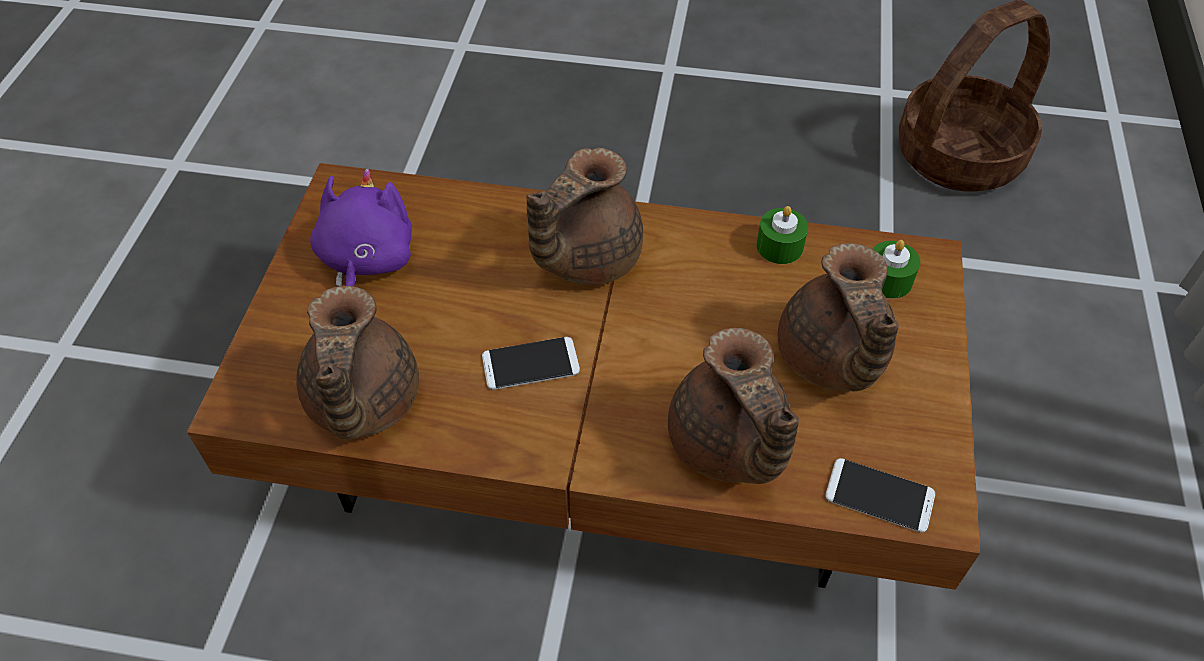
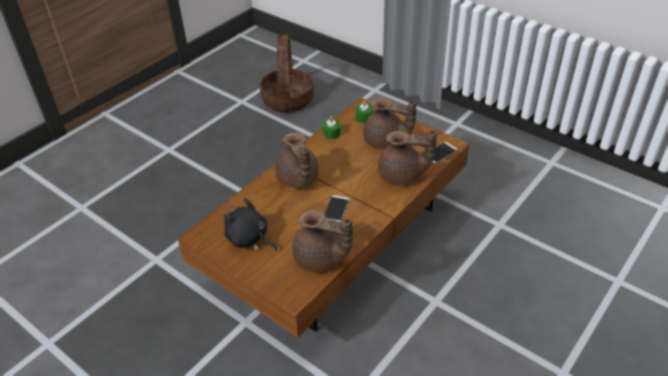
camera: 60 degrees left, 10 degrees down
(366, 262) = (249, 239): purple plush toy -> black plush toy

